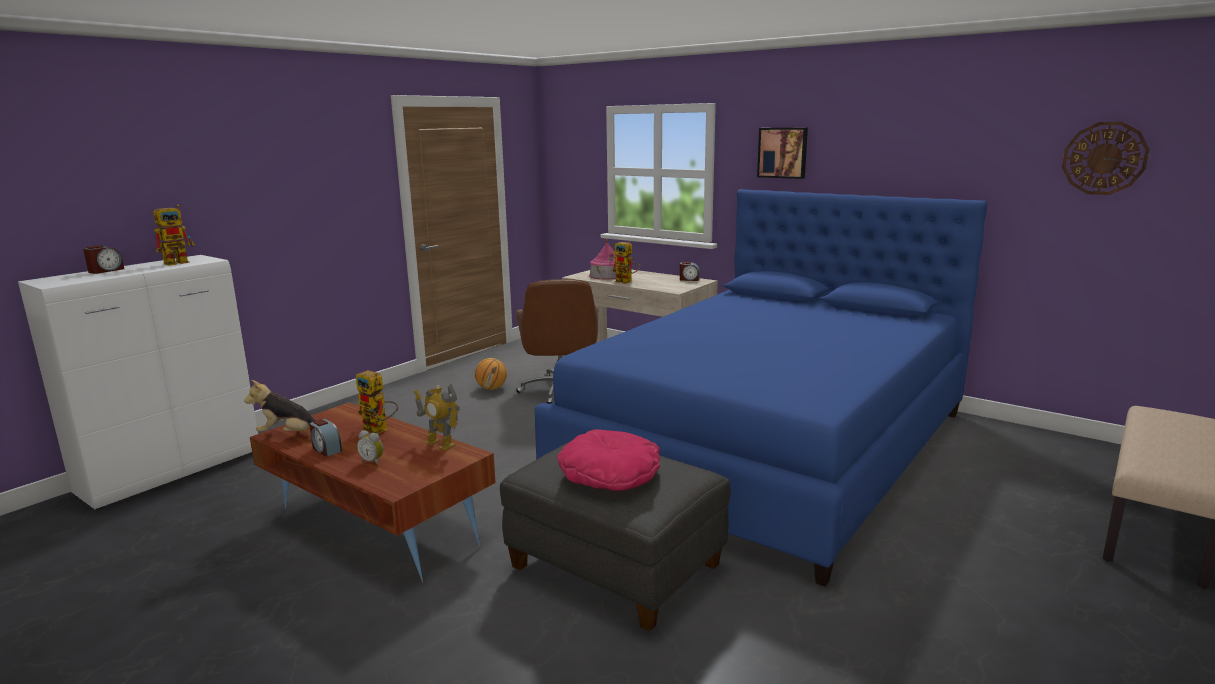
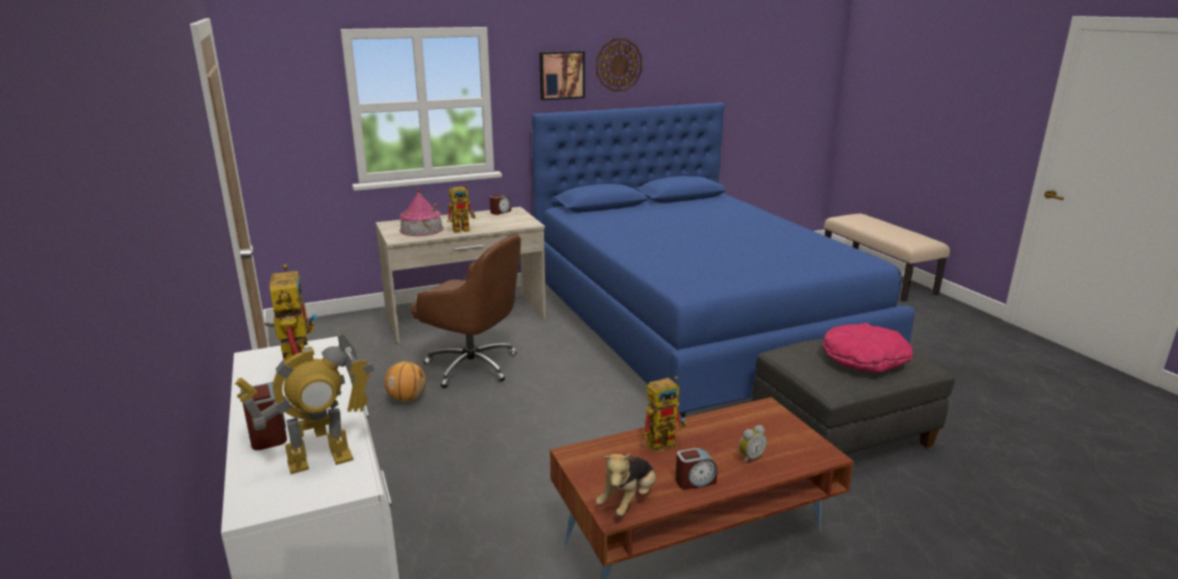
camera: 60 degrees left, 5 degrees up
(440, 444) = (732, 416): toy robot -> toy robot (320, 460)
(1104, 158) = (772, 67): wall clock -> wall clock (618, 65)

